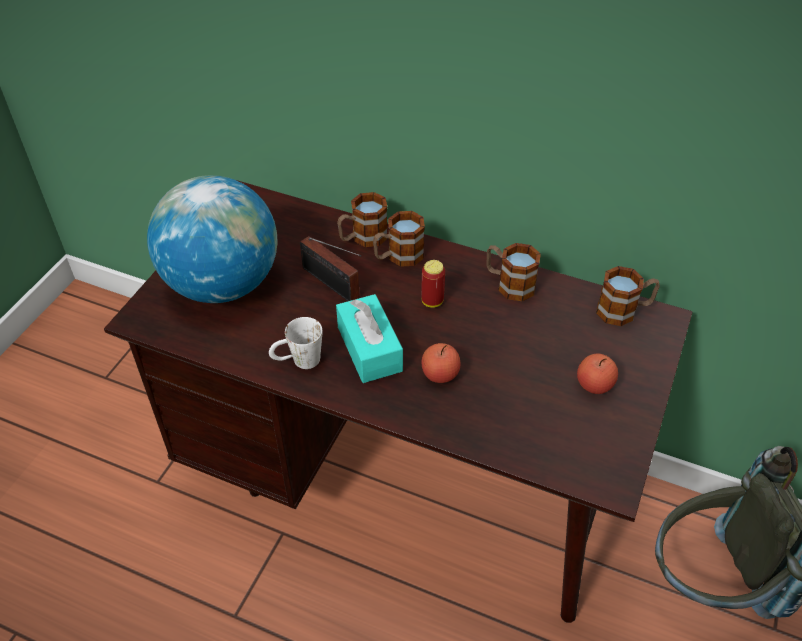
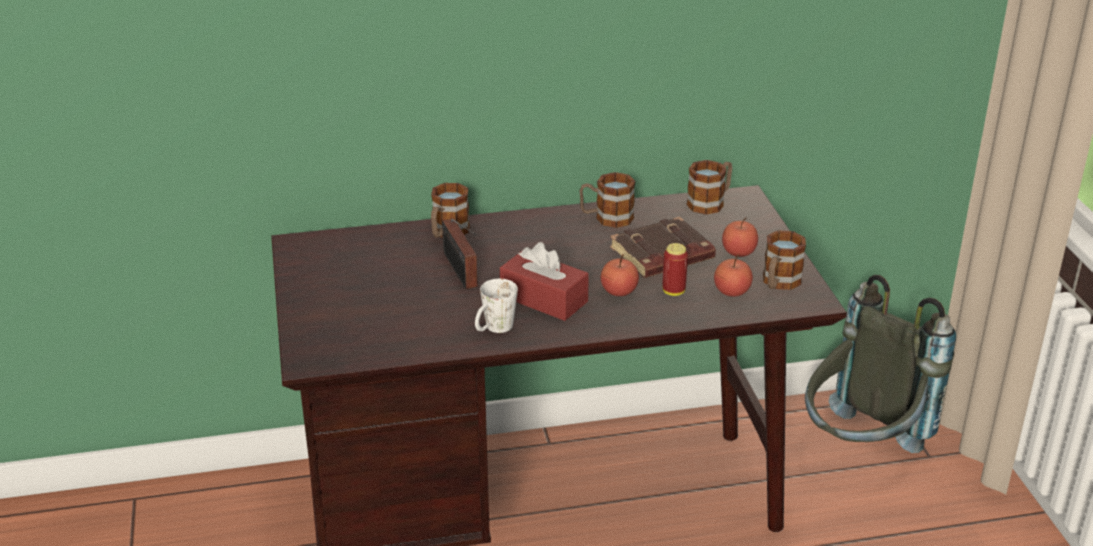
camera: 35 degrees left, 15 degrees down
(222, 284) = (358, 308): globe -> none
(333, 285) = (460, 272): radio -> radio turned 60 degrees clockwise
(369, 349) = (544, 299): turquoise tissue box -> red tissue box
(398, 256) = (494, 233): mug -> mug (778, 283)
(432, 301) = (558, 251): can -> can (673, 291)
(517, 352) = (662, 256): none -> brown book
(542, 429) = (732, 291): none -> apple

